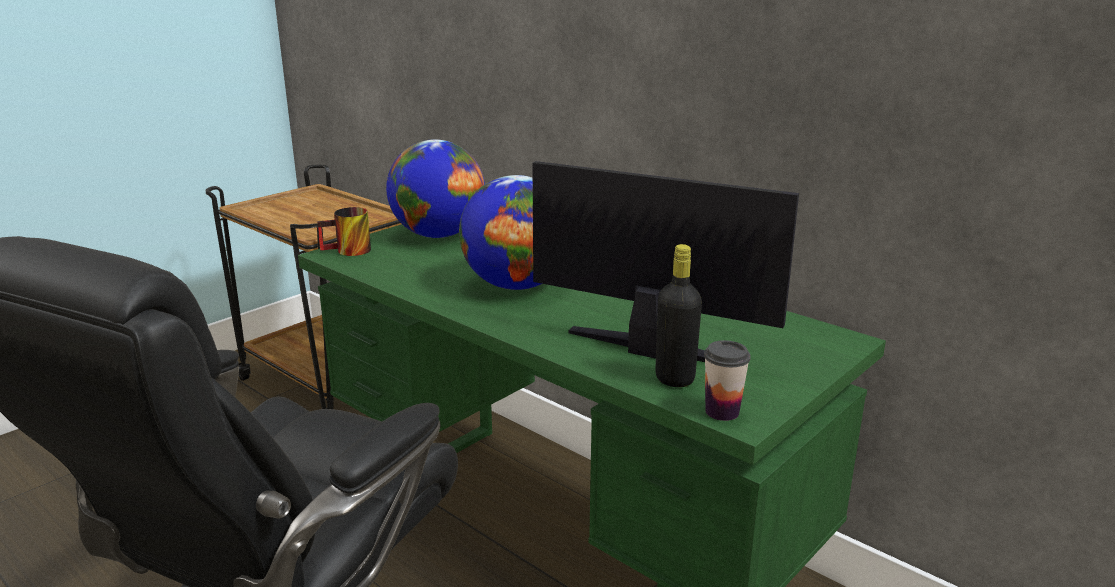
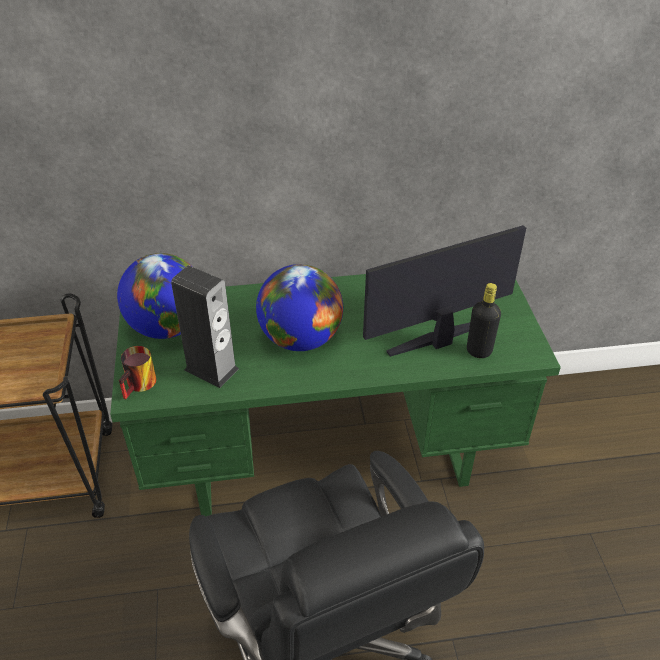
camera: 50 degrees left, 20 degrees up
(410, 267) = (211, 369): none -> speaker
(722, 412) = (524, 357): cup -> none

